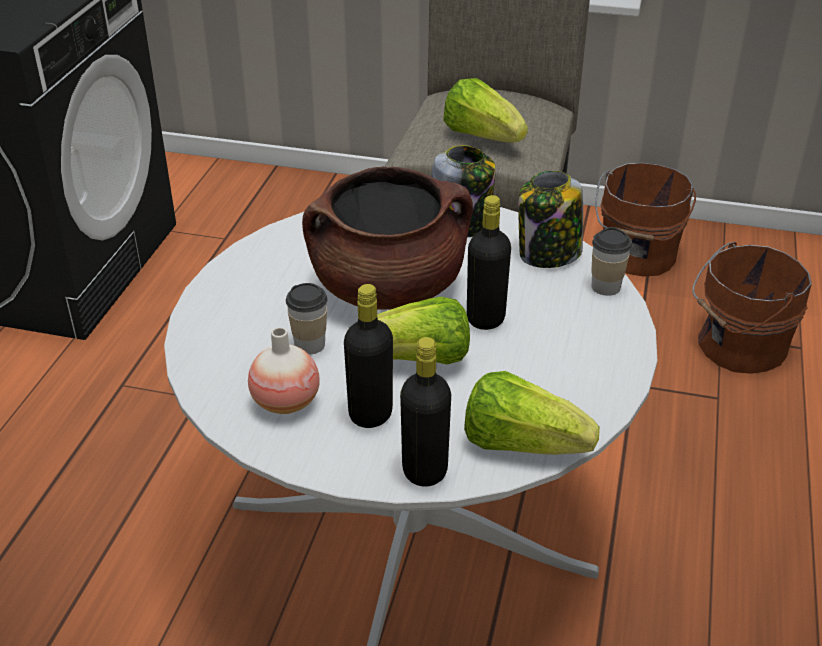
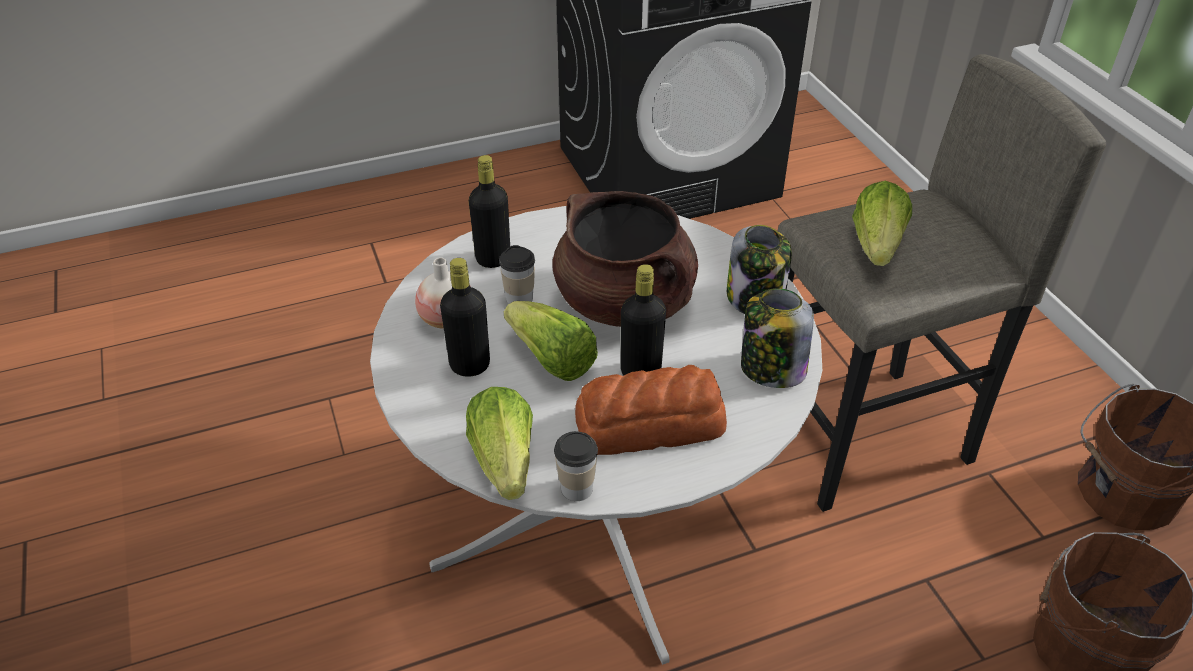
camera: 55 degrees right, 5 degrees up
(425, 471) = (432, 421): black bottle -> black bottle (493, 259)
(553, 340) = (651, 424): none -> bread
(605, 287) = (762, 425): cup -> cup (576, 488)

